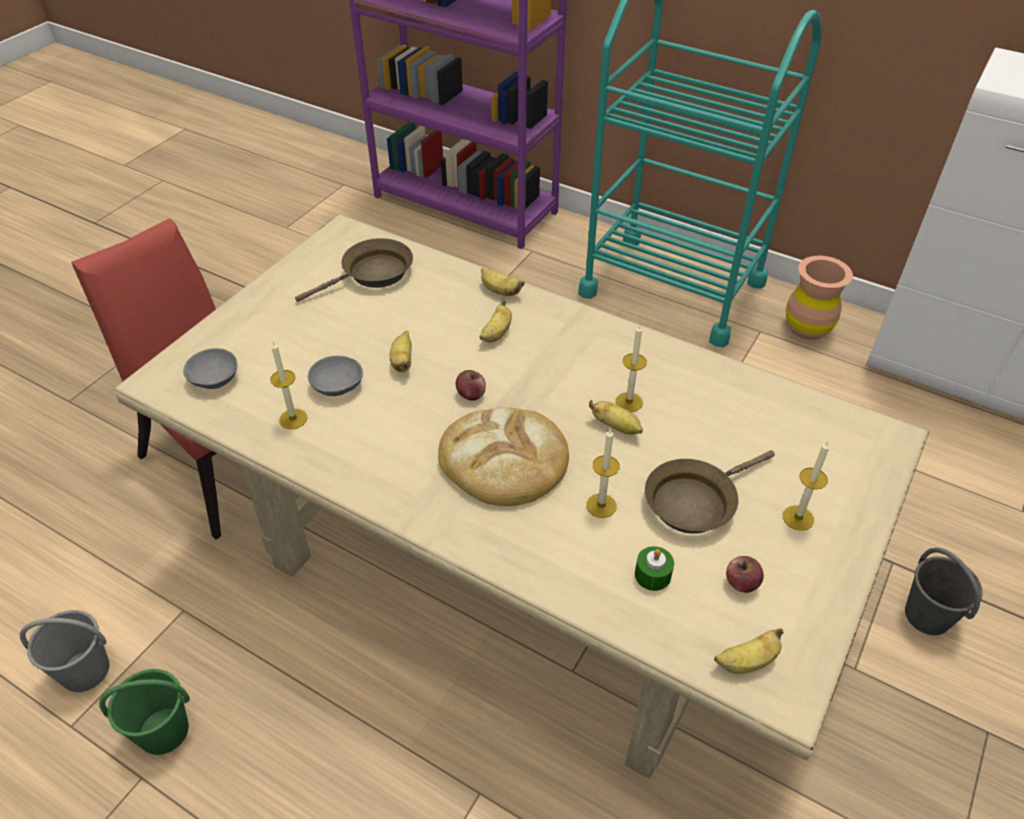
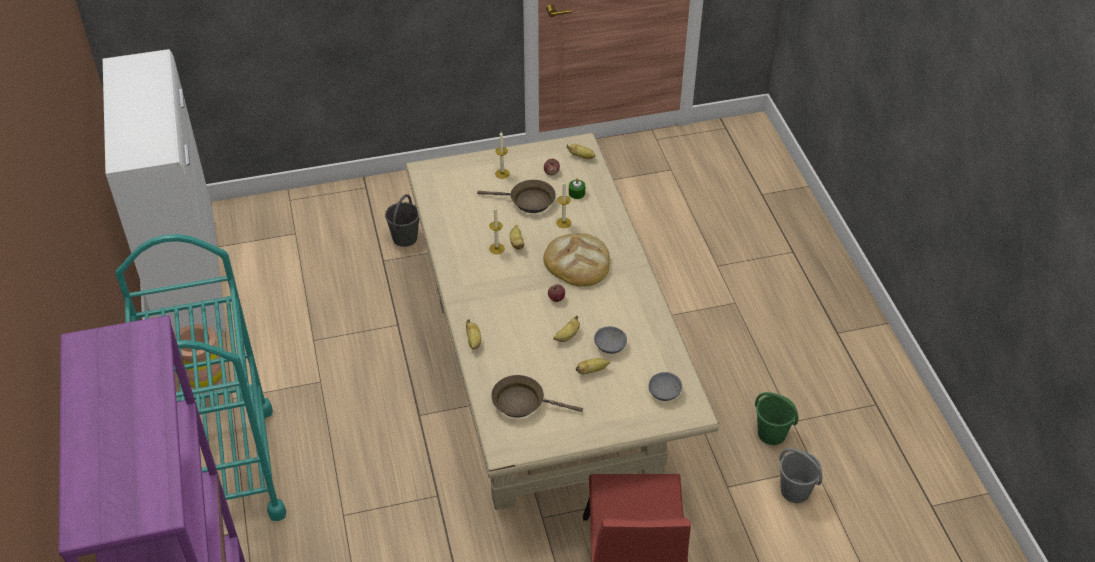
camera: 135 degrees left, 0 degrees up
(293, 419) = (646, 342): candle -> none
(496, 334) = (507, 319): banana -> banana (592, 371)

